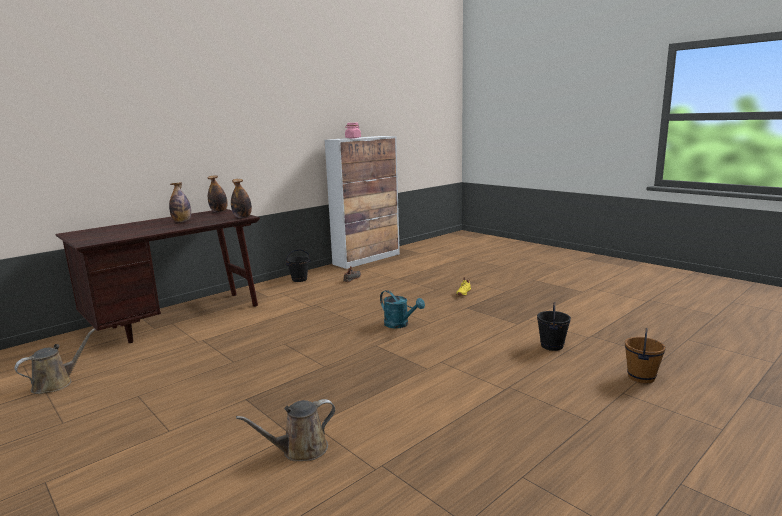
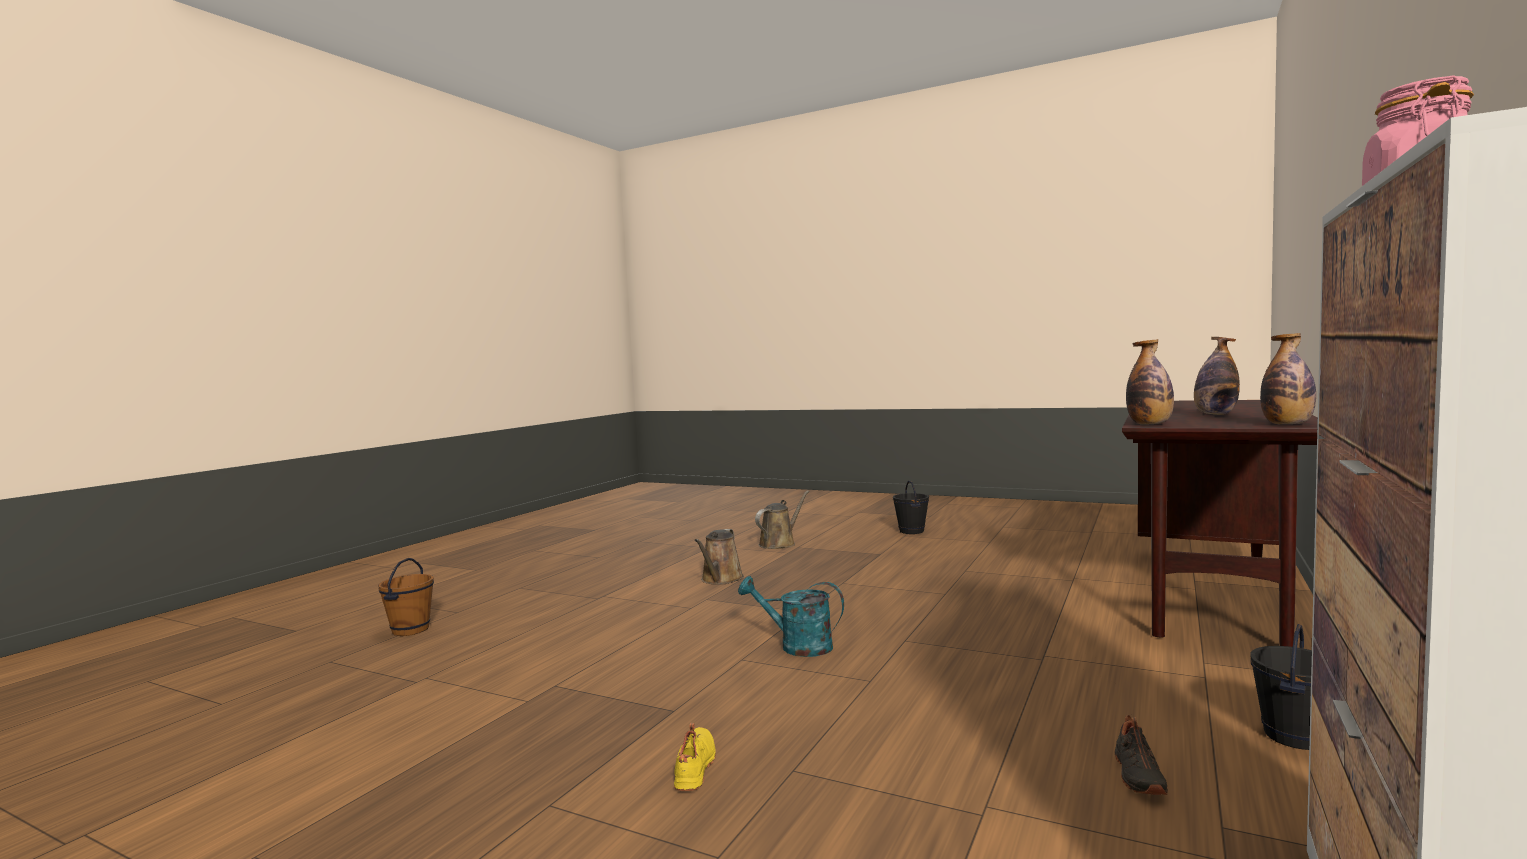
camera: 160 degrees right, 10 degrees down
(56, 383) = (1097, 535): brown watering can -> brown watering can (720, 579)
(551, 346) = (510, 651): black bucket -> black bucket (912, 531)

